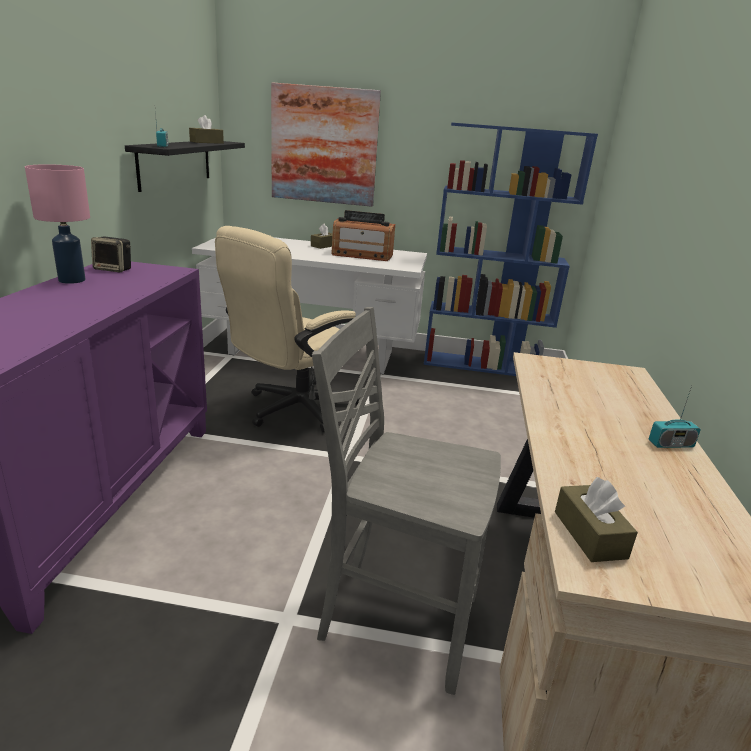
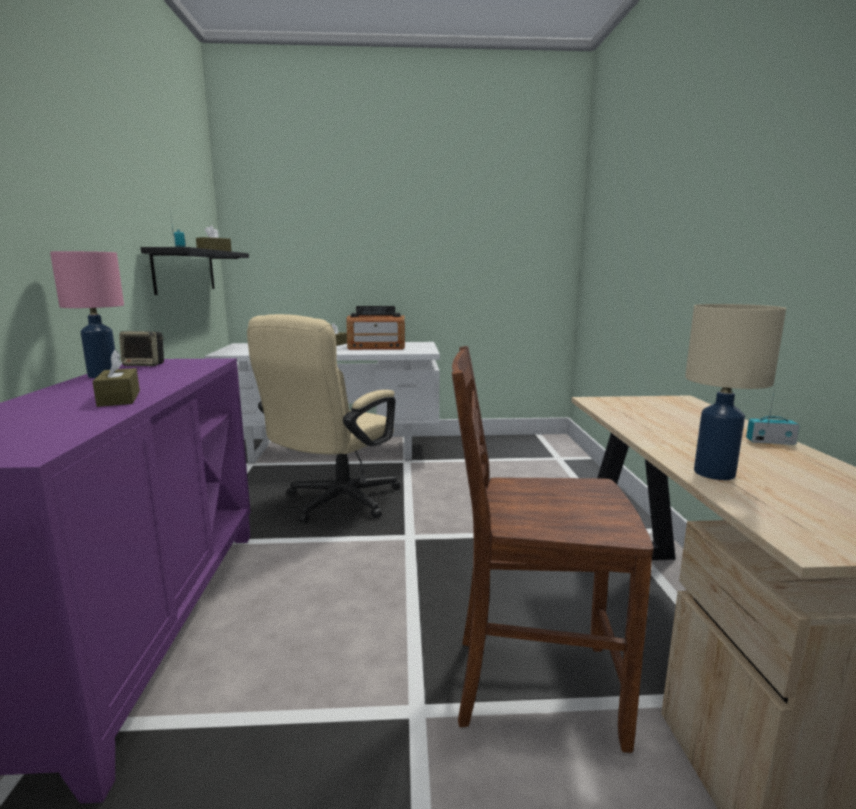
camera: 10 degrees left, 10 degrees down
(324, 146) = (326, 252): picture -> none
(395, 618) = (532, 685): grey chair -> brown chair
(484, 365) = (500, 440): blue bookcase -> none
(572, 473) = (712, 473): none -> beige table lamp
(589, 534) = (779, 517): brown tissue box -> brown tissue box (119, 398)
(671, 444) = (770, 442): radio -> radio turned 150 degrees counterclockwise

